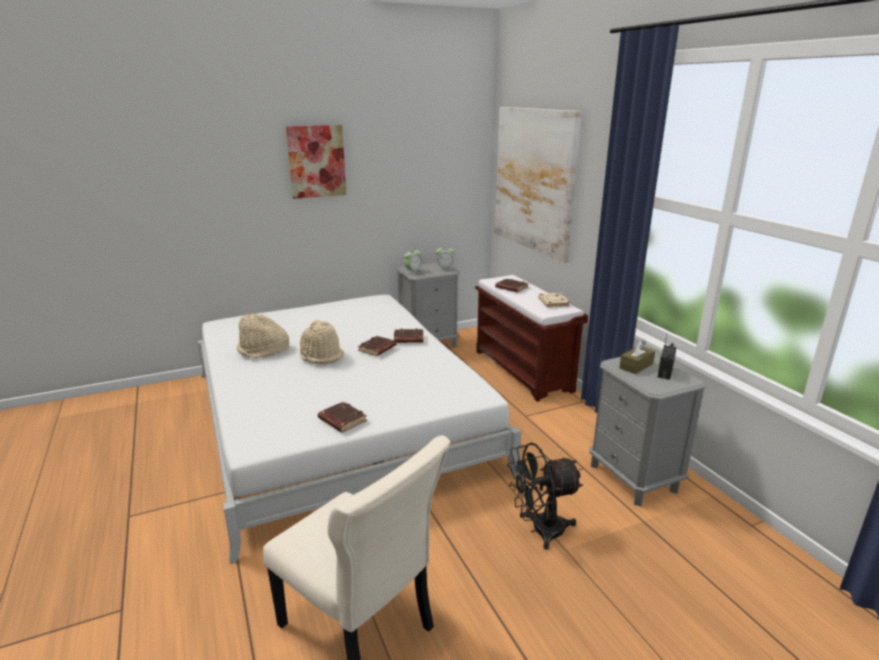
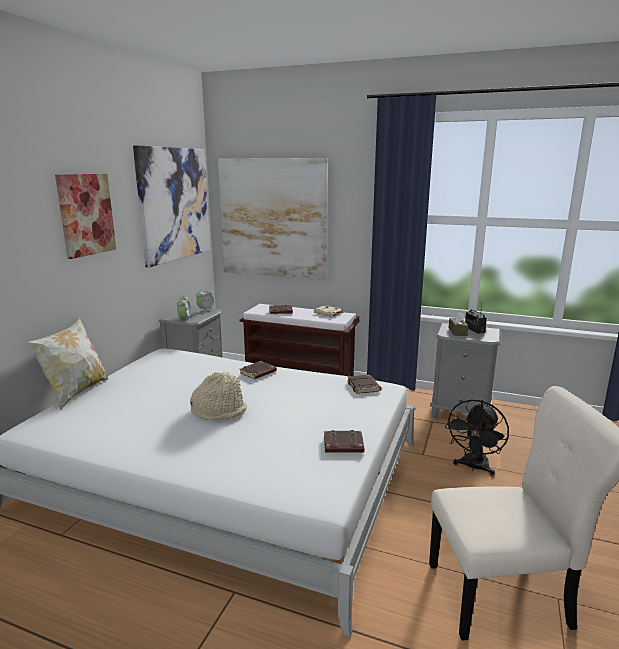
camera: 45 degrees left, 5 degrees down
(263, 350) = (149, 430): beige hat -> none
(281, 309) = (76, 392): none -> pillow
(377, 349) = (252, 388): brown book -> brown book (364, 387)
(434, 155) = (174, 204): none -> picture

